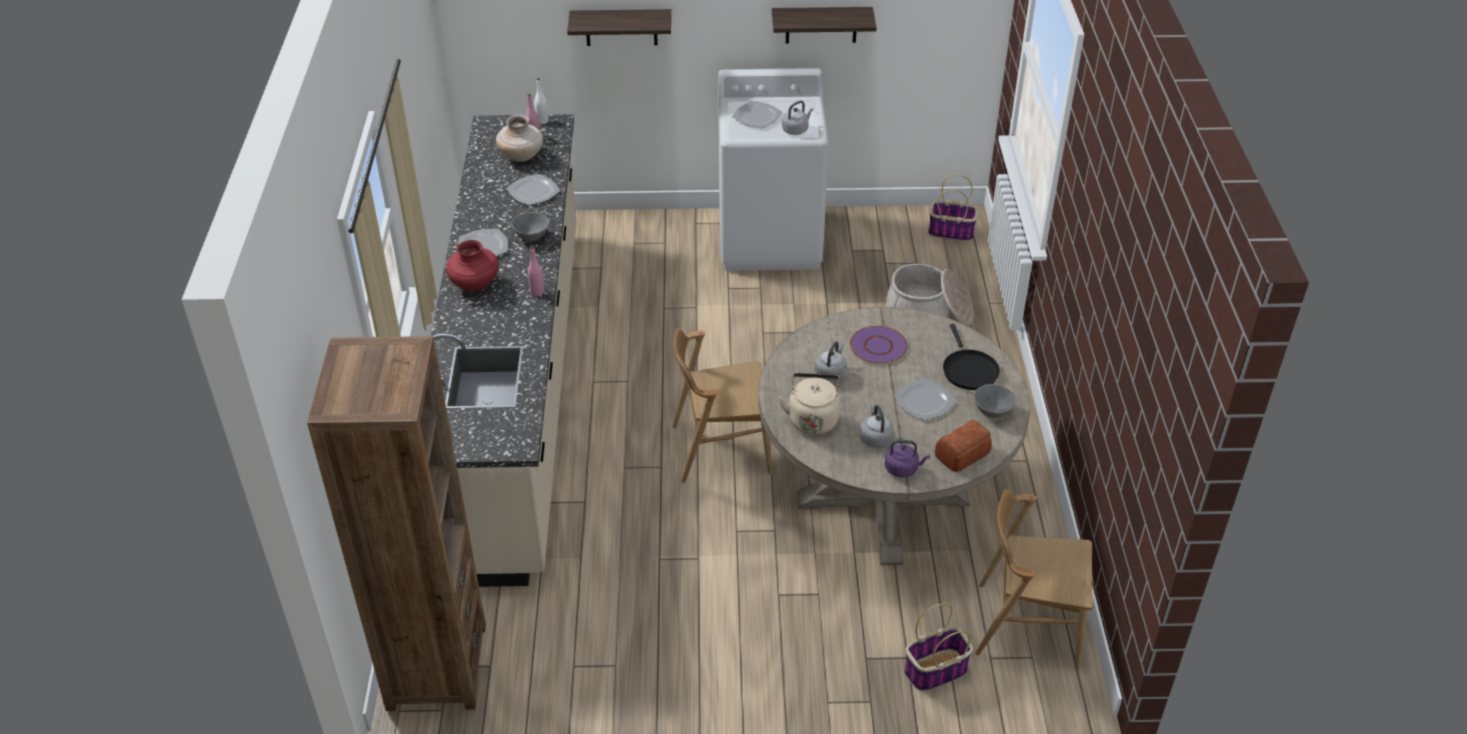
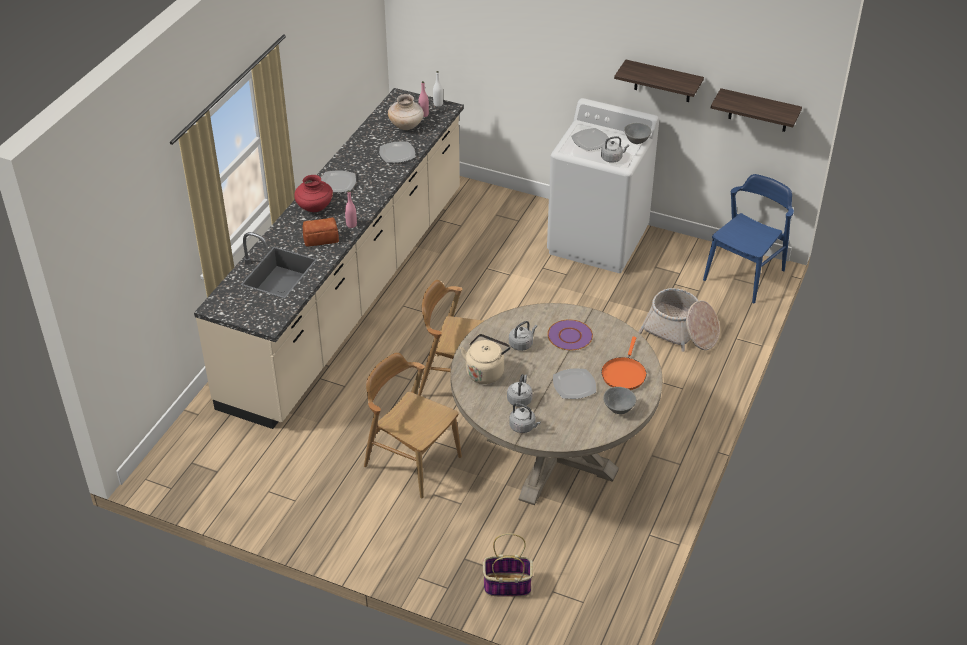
camera: 25 degrees right, 0 degrees up
(436, 666) = (184, 460): brown bookcase -> none
(532, 237) = (374, 186): grey bowl -> grey bowl (636, 141)
(621, 27) = (513, 47): shelf -> shelf (758, 111)
(903, 469) = (523, 427): purple kettle -> grey kettle
(951, 232) = (744, 275): basket -> blue chair
(963, 454) = (575, 431): bread -> bread (322, 238)
(968, 370) = (624, 374): black frying pan -> orange frying pan
(1027, 625) = (595, 579): brown chair -> brown chair (412, 461)

